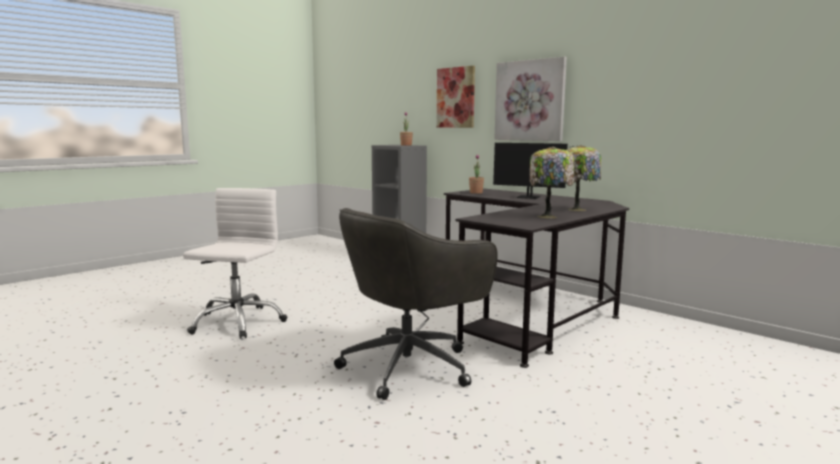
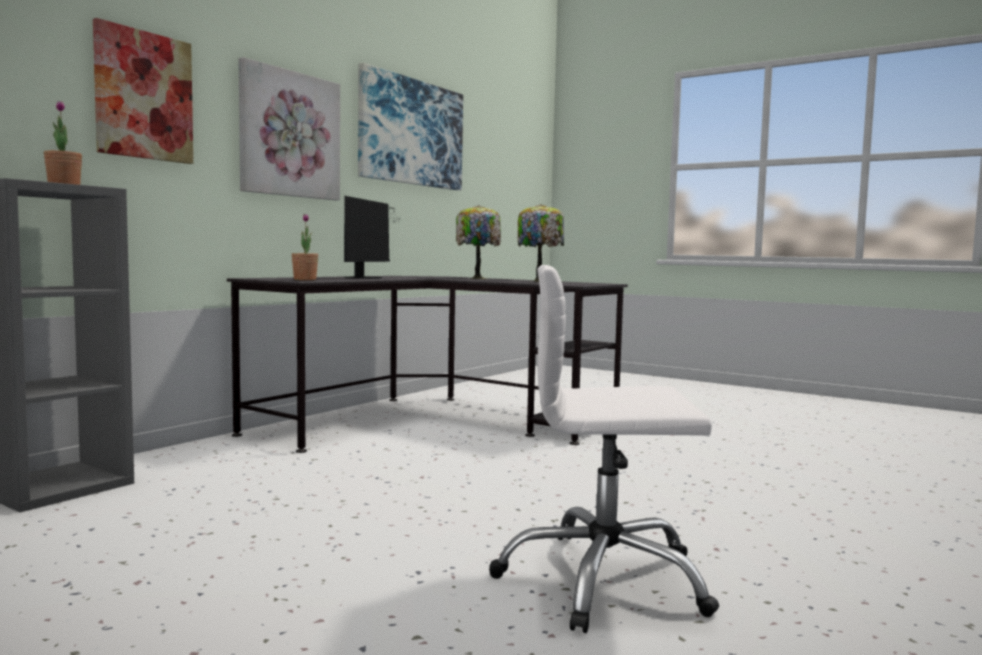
camera: 100 degrees left, 5 degrees down
(411, 366) = (664, 458): grey office chair -> none
(652, 73) = (411, 132): none -> picture

